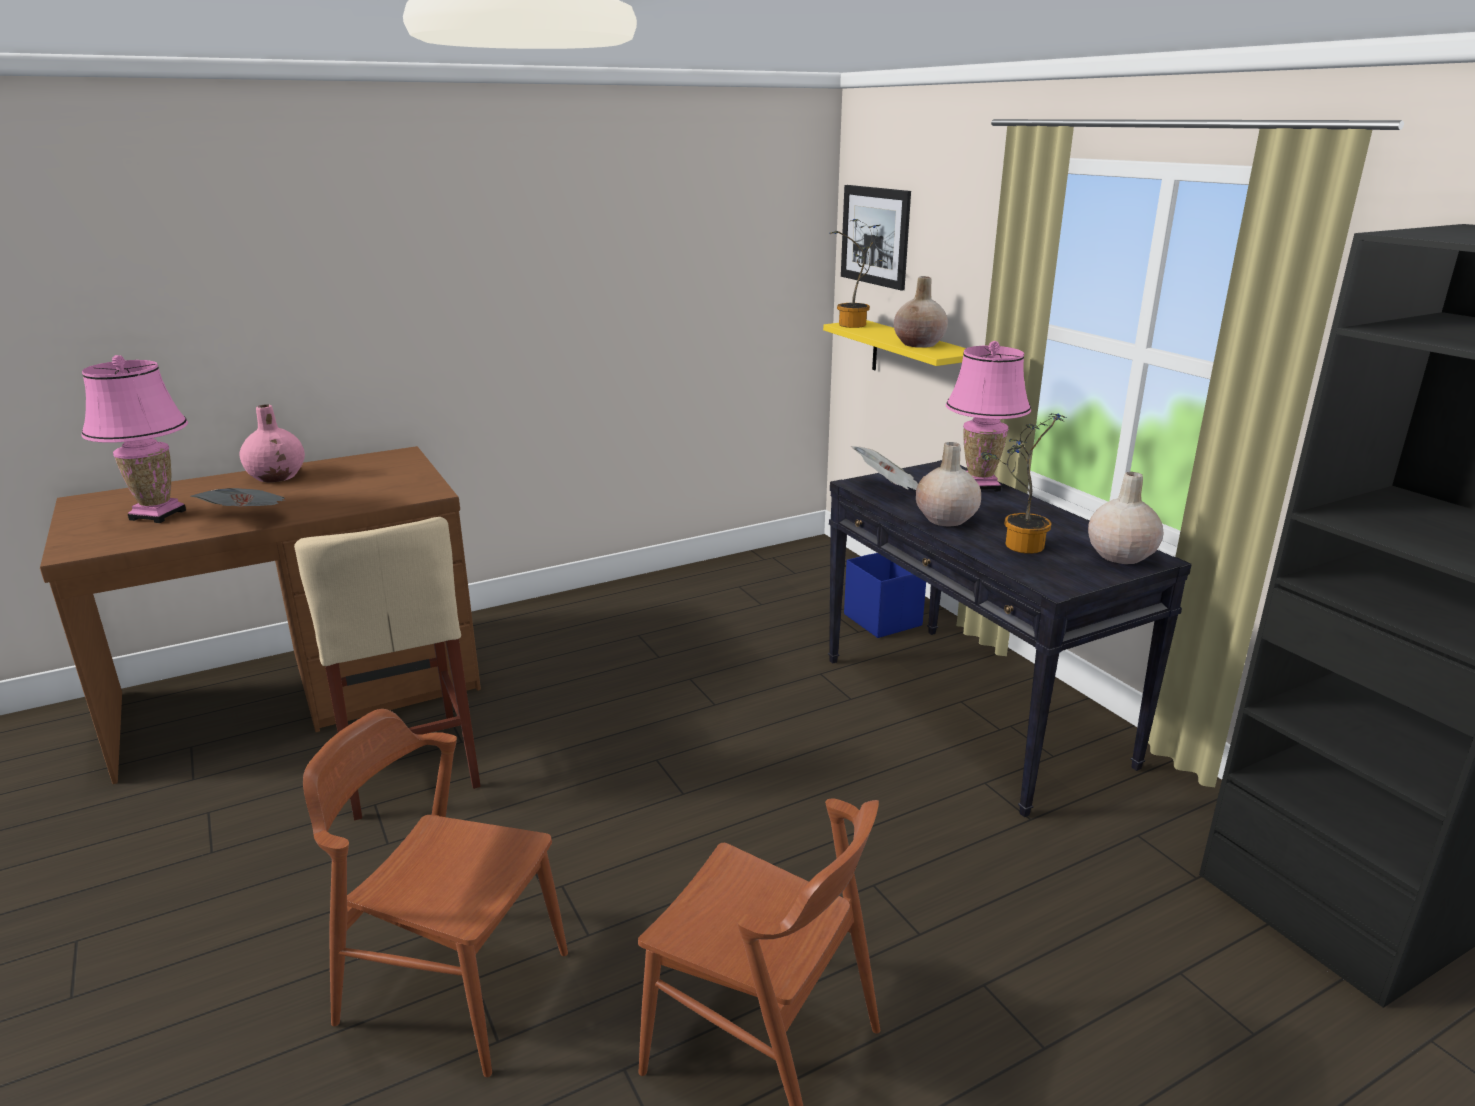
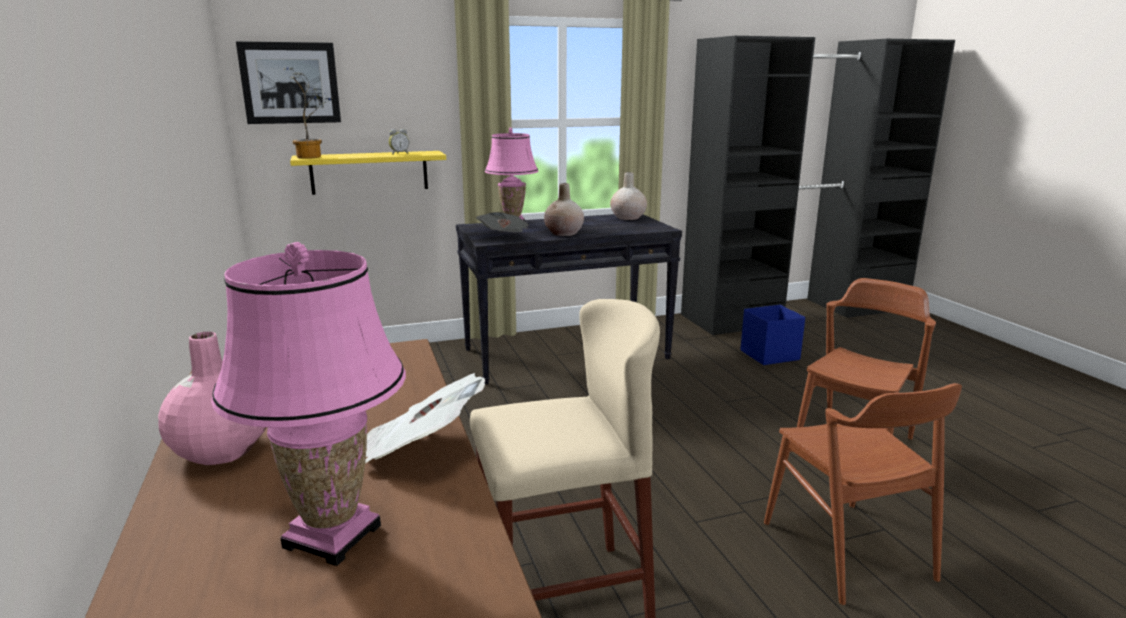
camera: 80 degrees left, 5 degrees down
(453, 987) = (847, 550): brown chair -> brown chair turned 45 degrees counterclockwise
(882, 619) = (437, 361): blue storage box -> blue storage box (768, 355)
(919, 344) = (399, 154): beige vase -> alarm clock
(1018, 545) = (608, 227): potted plant -> none

